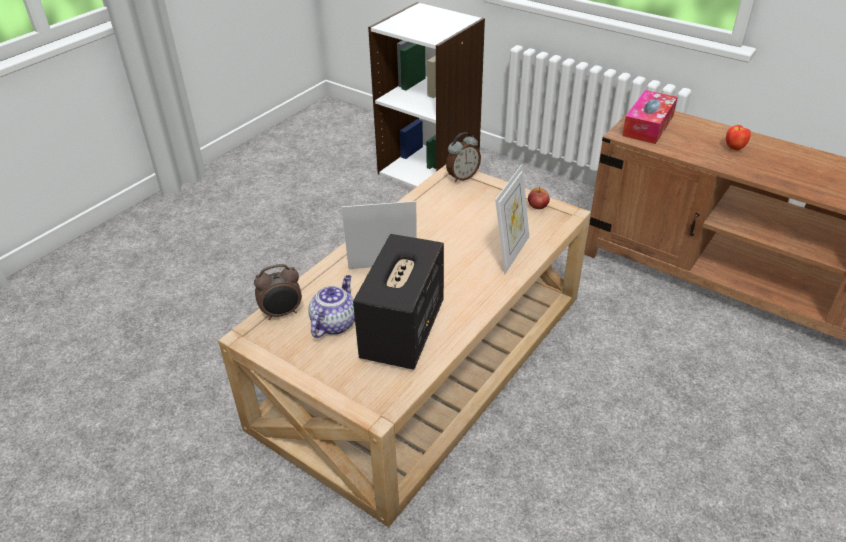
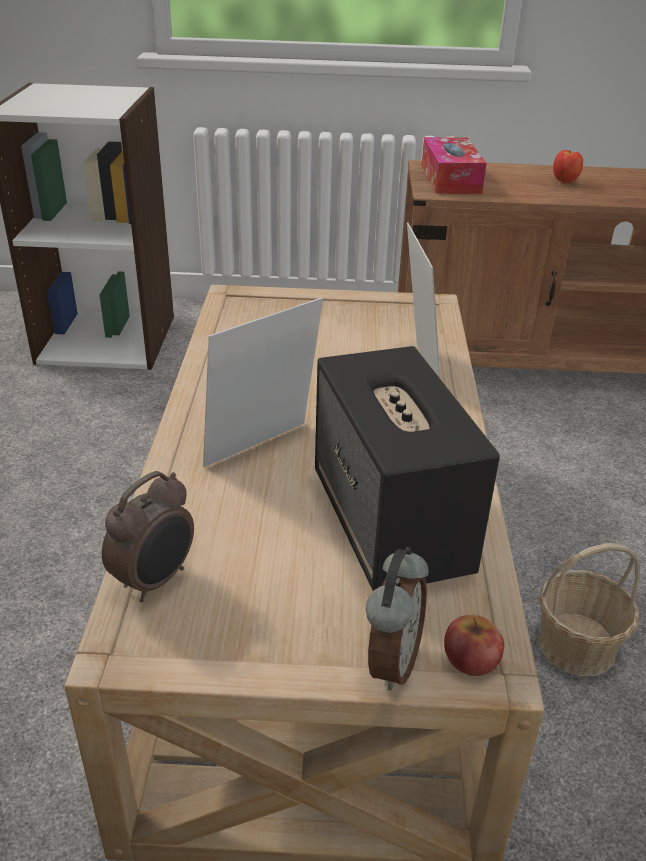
camera: 35 degrees left, 5 degrees down
(334, 323) = (265, 558): teapot -> none
(462, 176) = (250, 297): alarm clock -> alarm clock (391, 661)
(537, 453) = (577, 646): none -> basket
(538, 205) = (387, 304): apple -> apple (471, 659)

